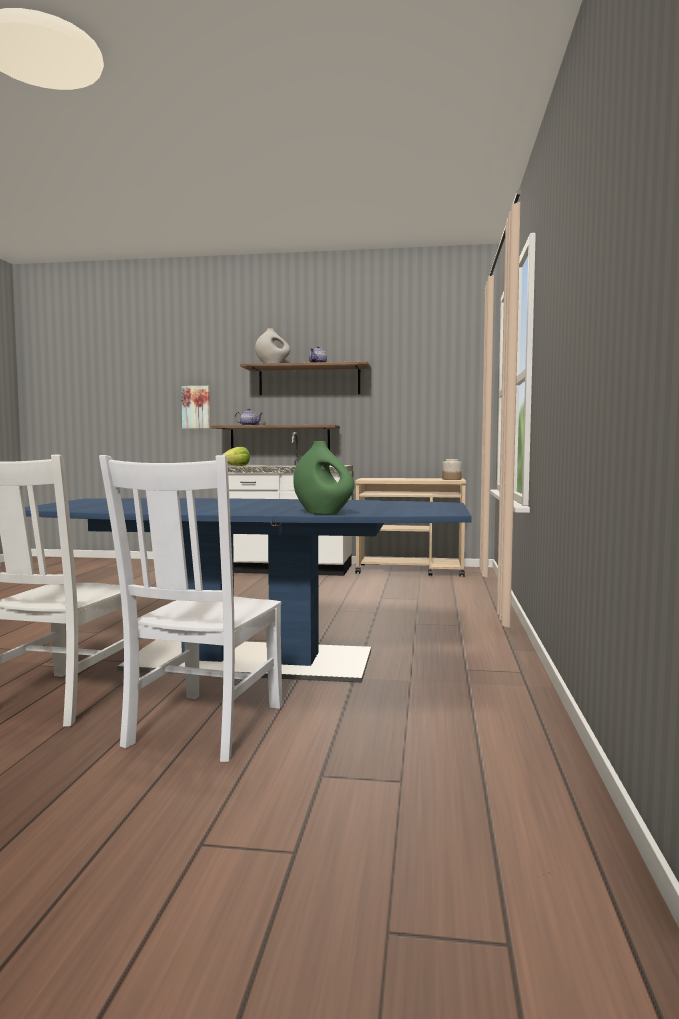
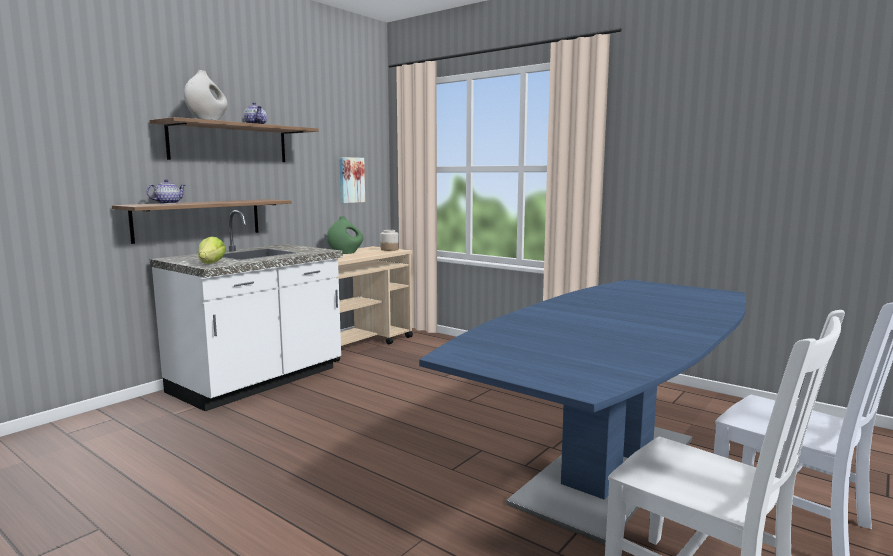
camera: 60 degrees left, 5 degrees up
(196, 407) = (64, 176): picture -> picture (351, 180)
(323, 513) = (718, 311): green vase -> green vase (345, 253)

